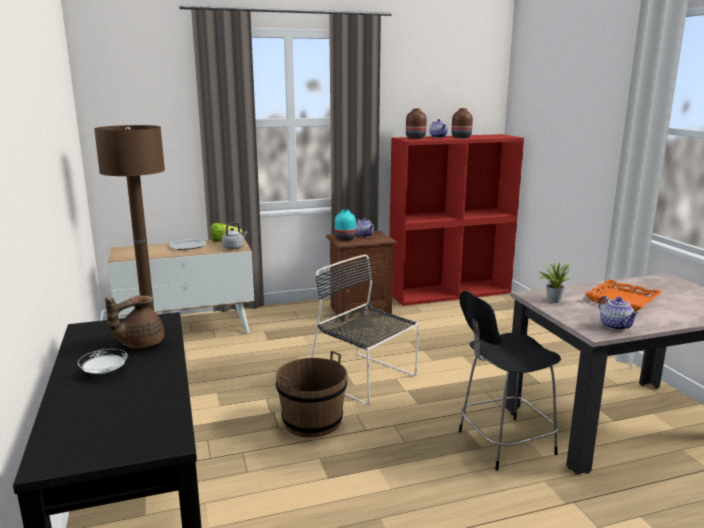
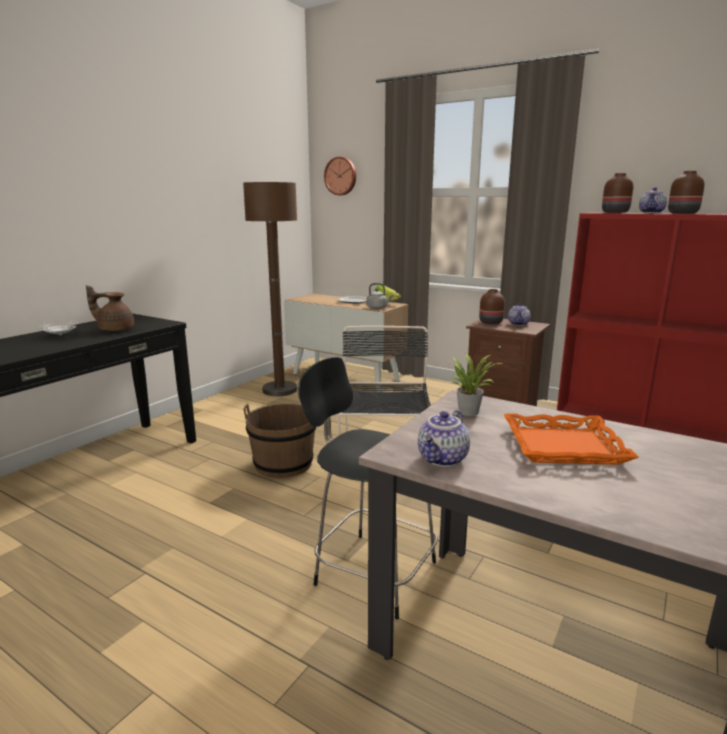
camera: 50 degrees right, 0 degrees up
(128, 106) = (341, 176): none -> wall clock
(345, 239) = (491, 322): turquoise vase -> brown vase

